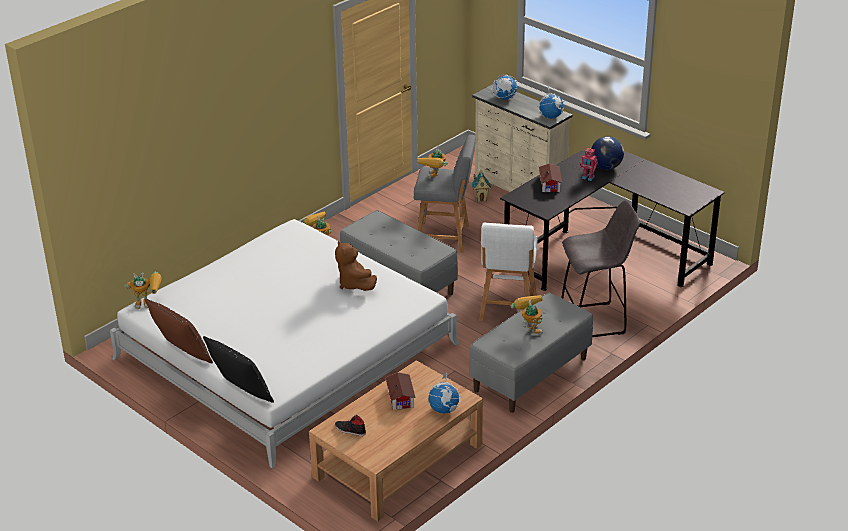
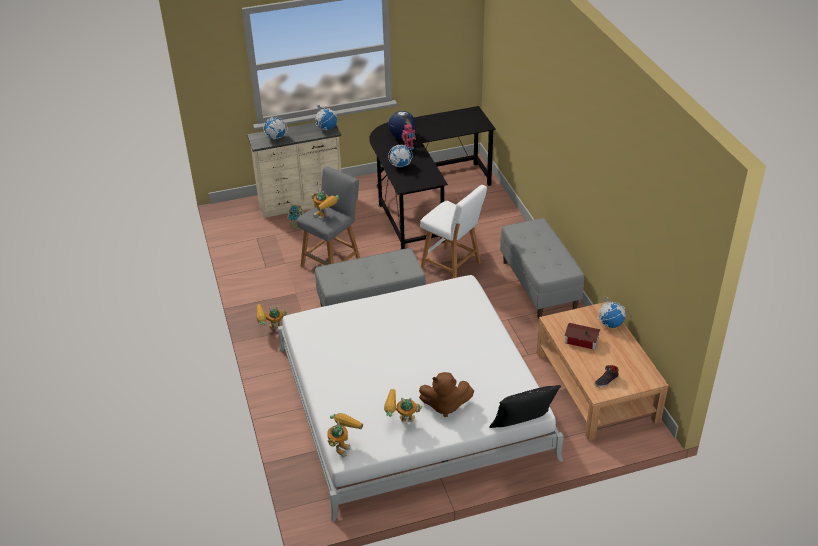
camera: 60 degrees left, 5 degrees up
(182, 355) = (440, 447): brown pillow -> none
(354, 284) = (416, 313): brown plush toy -> brown plush toy (445, 405)
(529, 329) = (541, 250): toy robot -> toy robot (400, 422)
(550, 183) = (400, 165): toy house -> globe
(595, 321) = (499, 234): grey stool -> none

